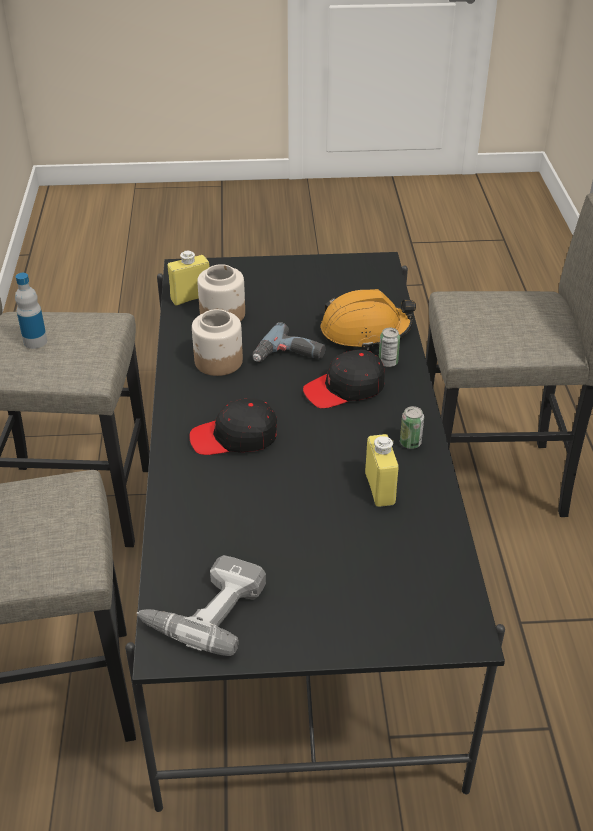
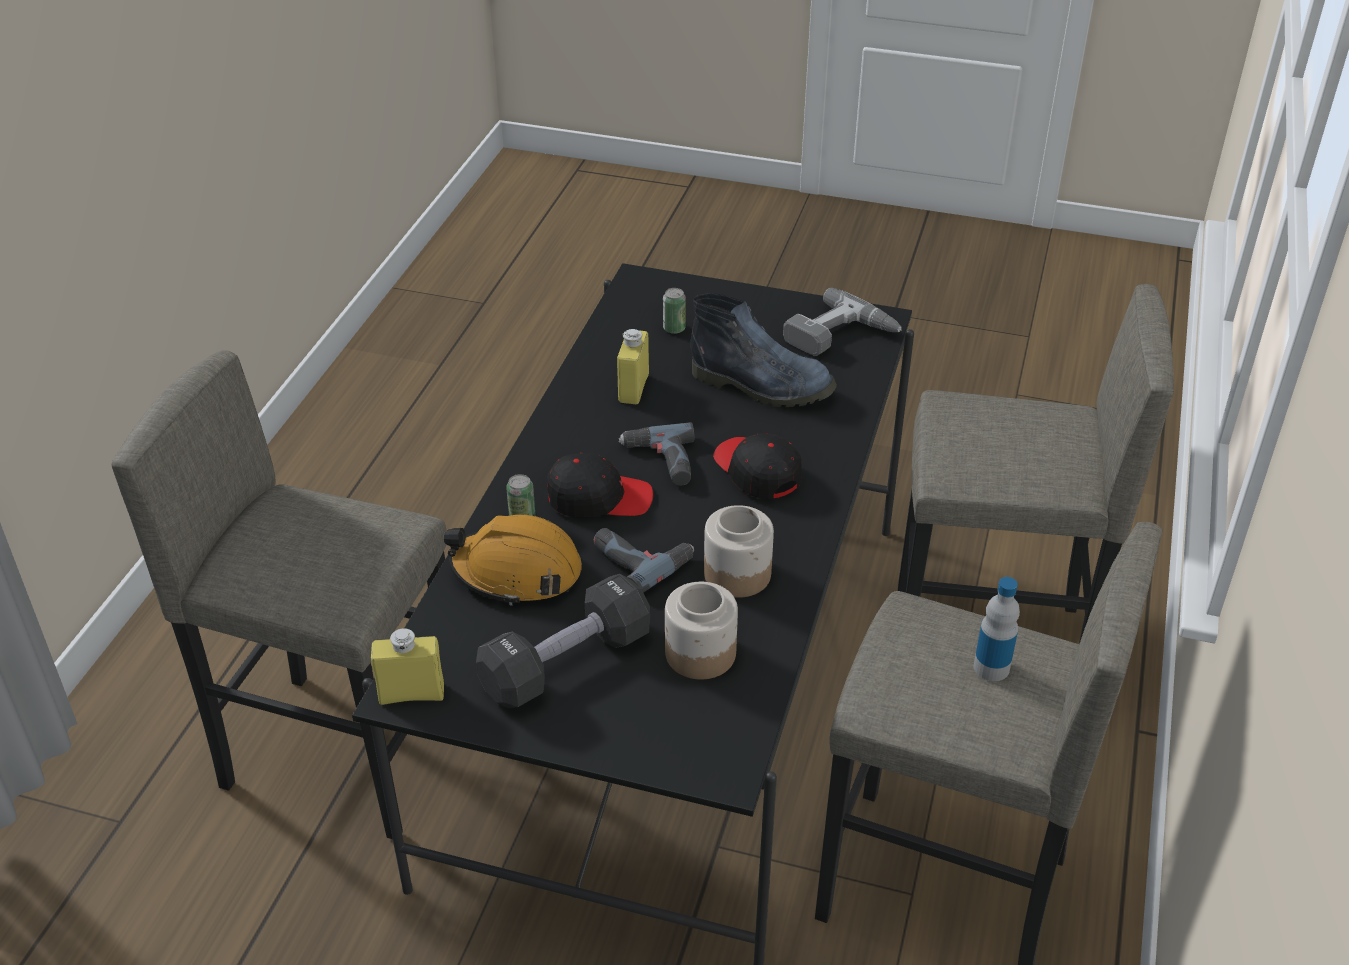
camera: 160 degrees left, 0 degrees up
(191, 298) = (736, 700): yellow bottle -> yellow bottle (411, 694)
(234, 437) = (757, 471): black cap -> black cap turned 135 degrees counterclockwise
(262, 523) = (764, 385): none -> boot
(299, 294) = (566, 662): none -> black dumbbell
(315, 426) = (660, 462): none -> power drill
(410, 443) = (570, 422): can -> can (674, 328)

